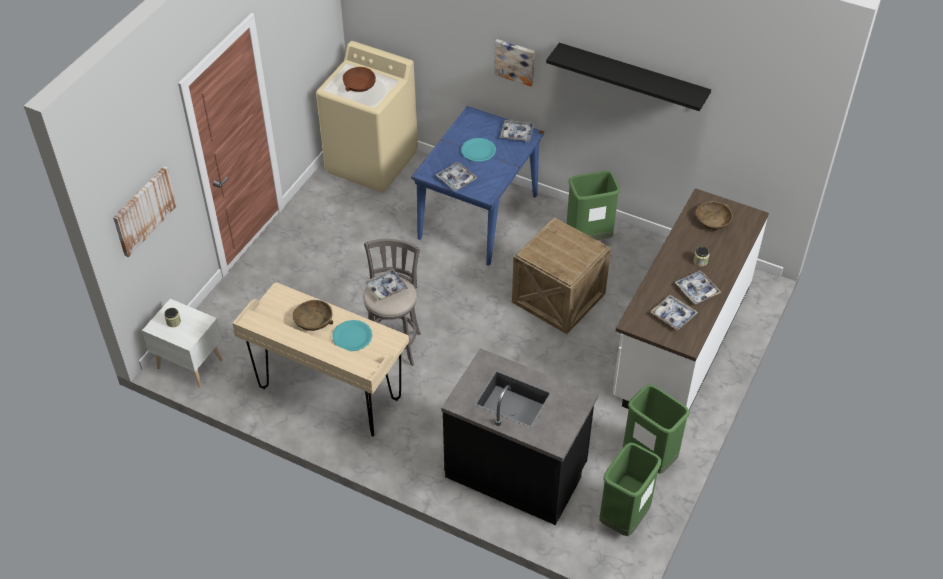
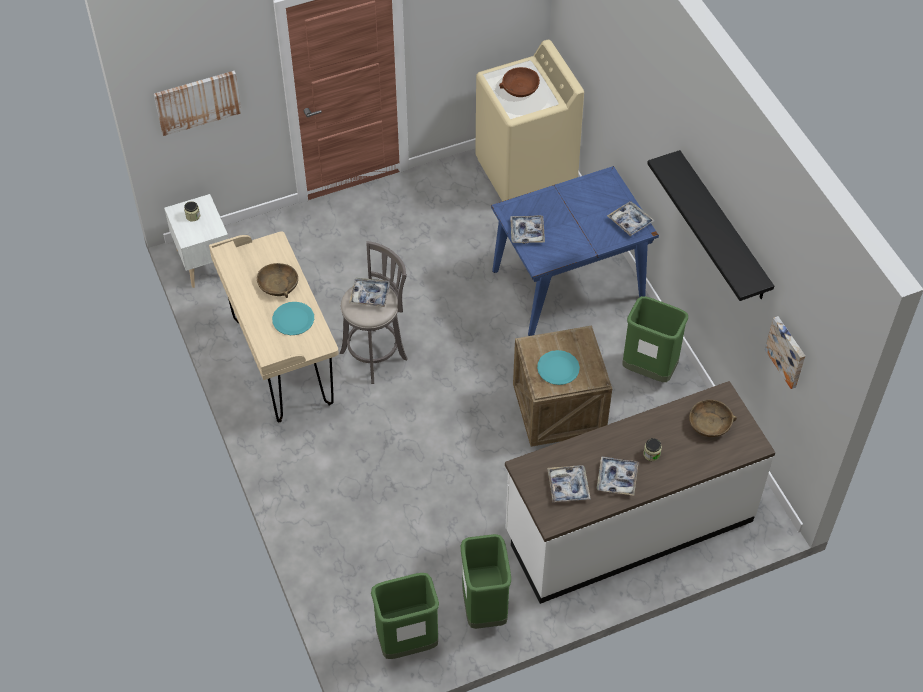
camera: 40 degrees right, 5 degrees up
(478, 151) = (576, 217): turquoise plate -> turquoise plate (558, 368)
(515, 61) = (650, 146): picture -> picture (787, 351)
(516, 471) = (362, 536): black counter -> none

